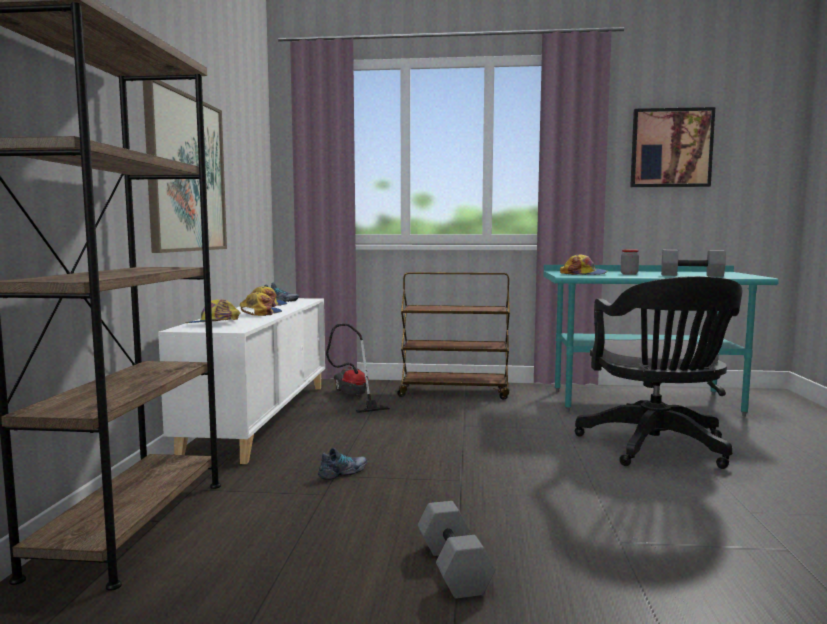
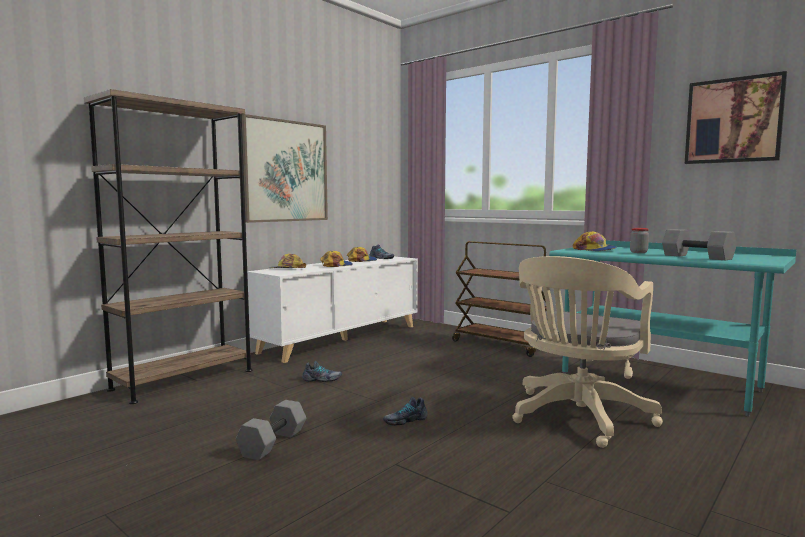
camera: 35 degrees right, 0 degrees up
(353, 397) = (422, 336): vacuum cleaner -> none
(531, 493) = (405, 420): none -> shoe
(657, 448) = (578, 418): black office chair -> beige office chair

